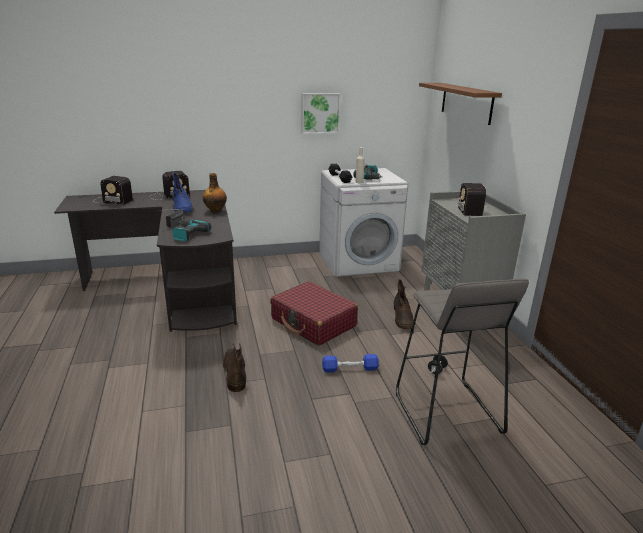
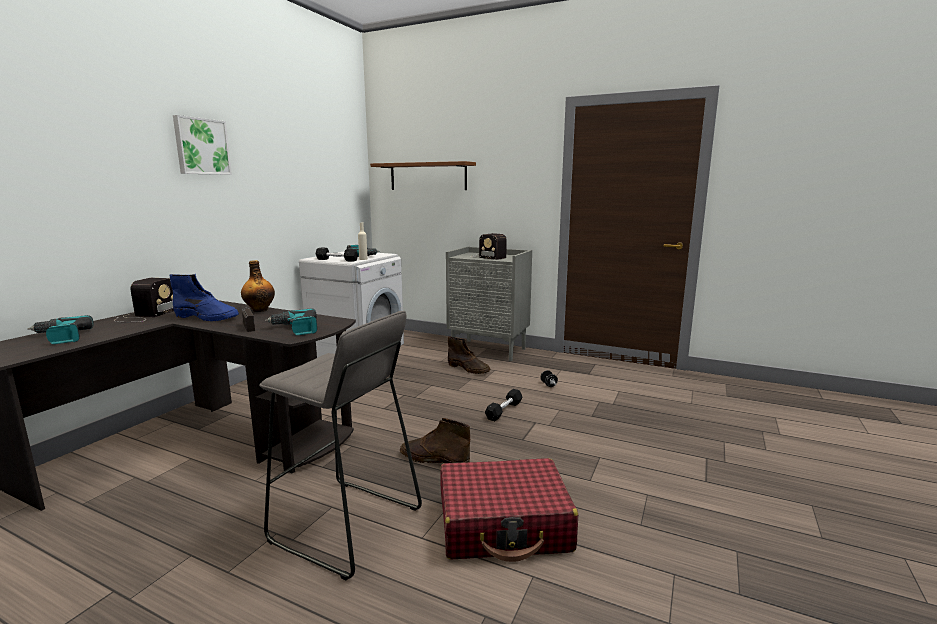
camera: 50 degrees left, 10 degrees down
(111, 200) = (61, 337): radio -> power drill
(313, 323) = (415, 399): red suitcase -> red suitcase (504, 524)
(320, 113) = (289, 195): picture -> picture (201, 146)
(350, 369) = (504, 410): blue dumbbell -> black dumbbell
(446, 413) = (598, 401): grey stool -> grey stool (345, 526)

